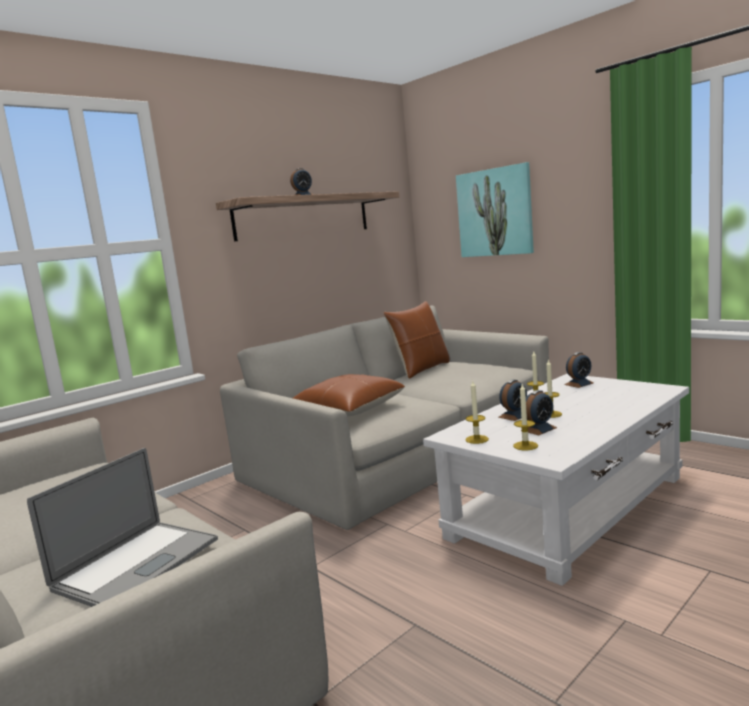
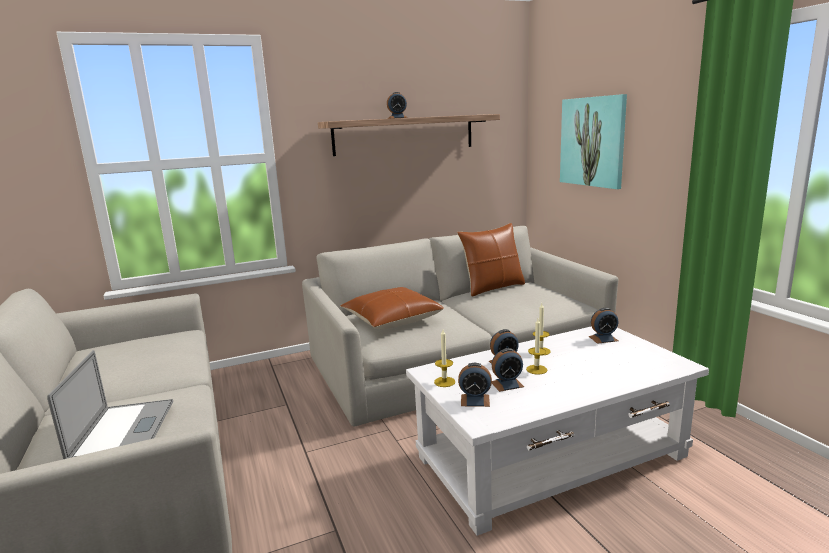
camera: 20 degrees right, 5 degrees up
(137, 564) = (124, 430): laptop -> laptop turned 60 degrees counterclockwise
(525, 446) = (475, 400): candle -> alarm clock

